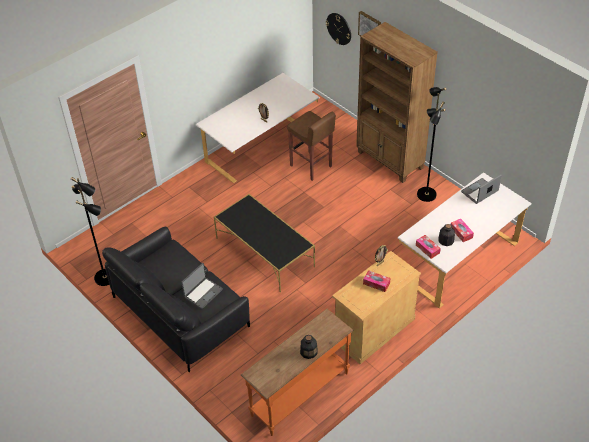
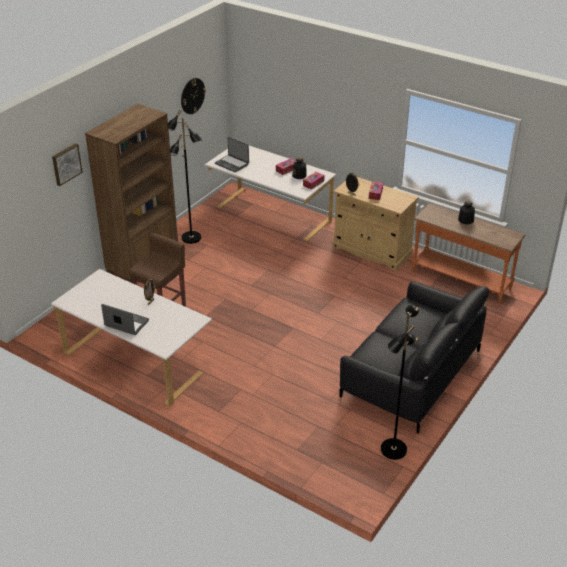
camera: 105 degrees left, 10 degrees down
(203, 293) = (411, 321): laptop -> laptop (126, 324)
(264, 252) = (304, 329): black coffee table -> none
(339, 28) = (32, 210): wall clock -> wall clock (192, 96)

